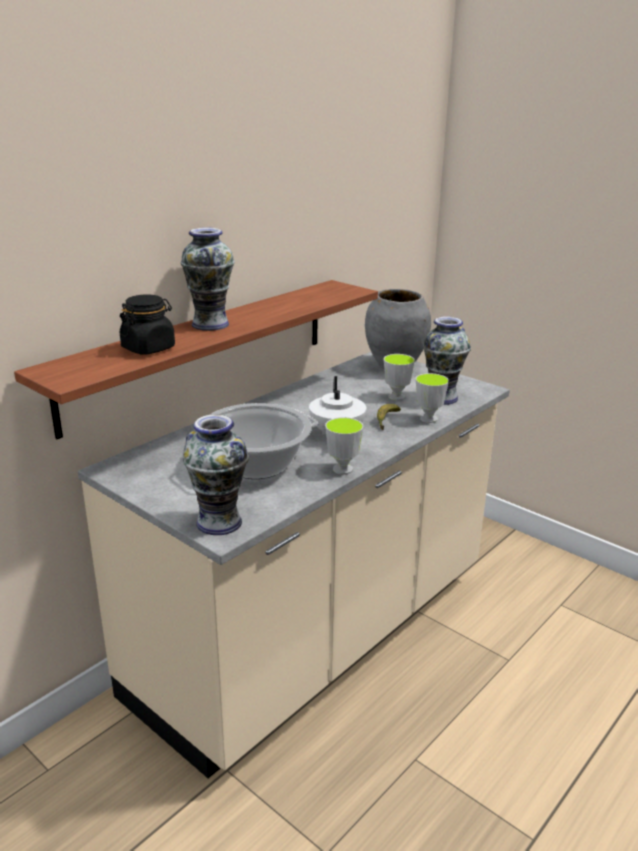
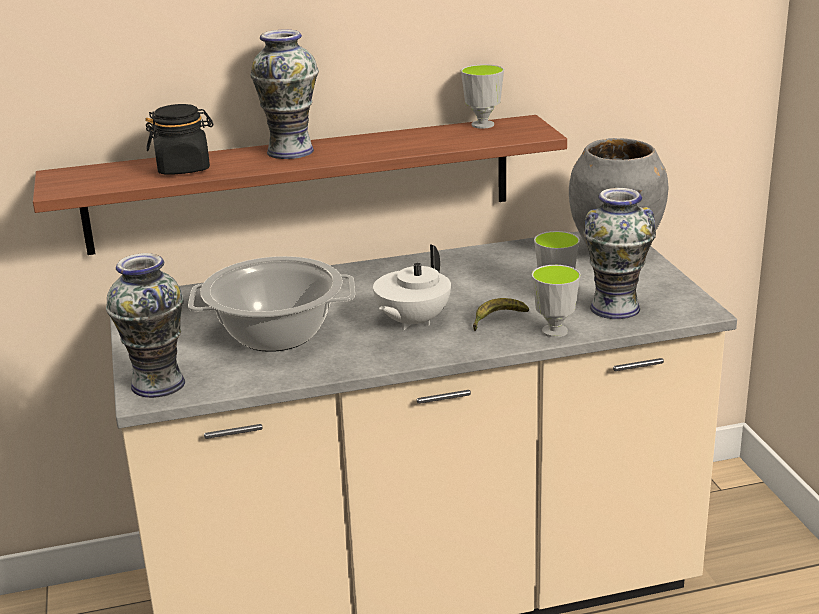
camera: 35 degrees right, 0 degrees up
(343, 469) = (359, 364): cup -> cup (482, 125)

